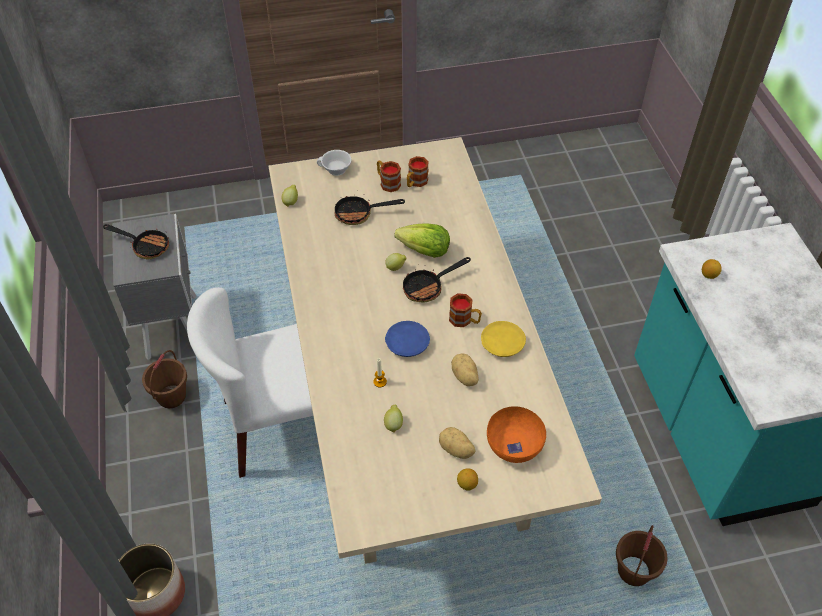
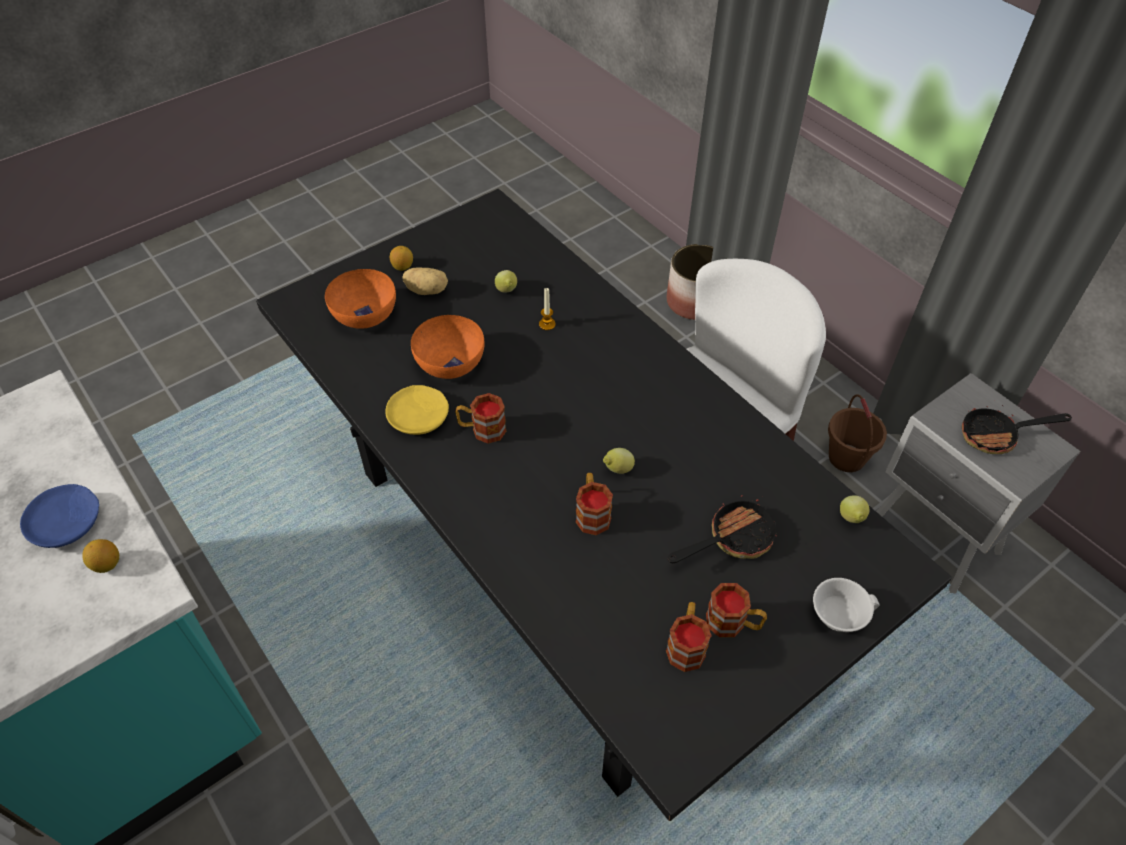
camera: 155 degrees right, 0 degrees up
(407, 343) = (540, 375): blue plate -> blue plate (67, 523)
(412, 408) = (560, 557): beige dining table -> black dining table
(425, 251) = (592, 513): lettuce -> mug
(428, 287) = (555, 457): frying pan -> none
(464, 377) = (451, 362): potato -> orange bowl
(633, 570) = (240, 477): brown bucket -> none

